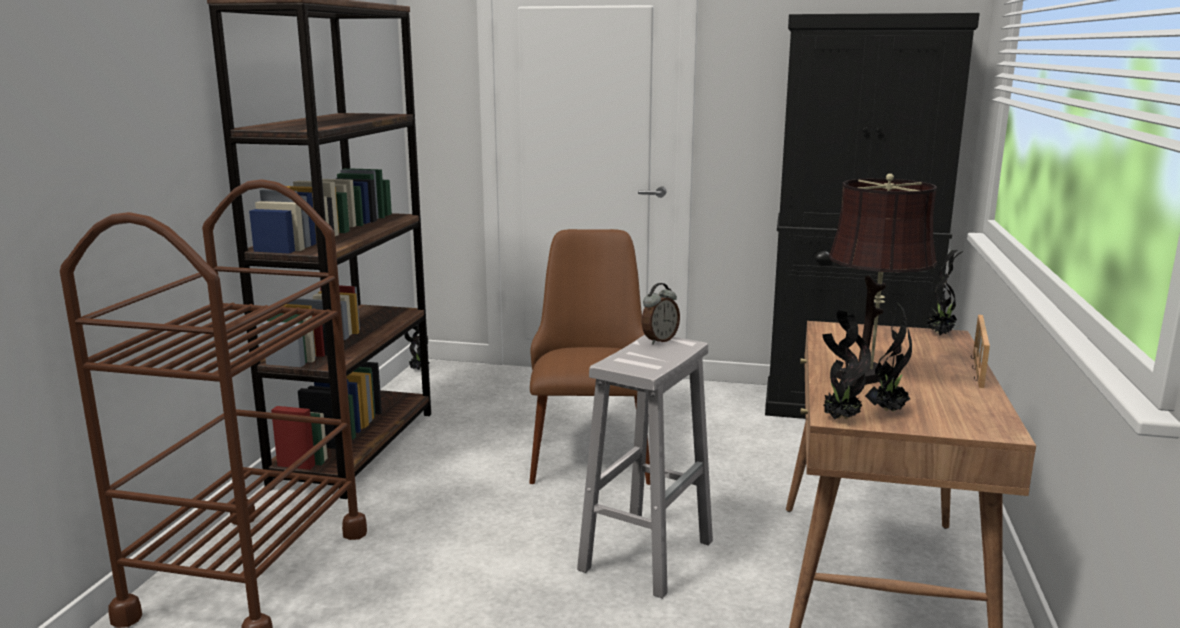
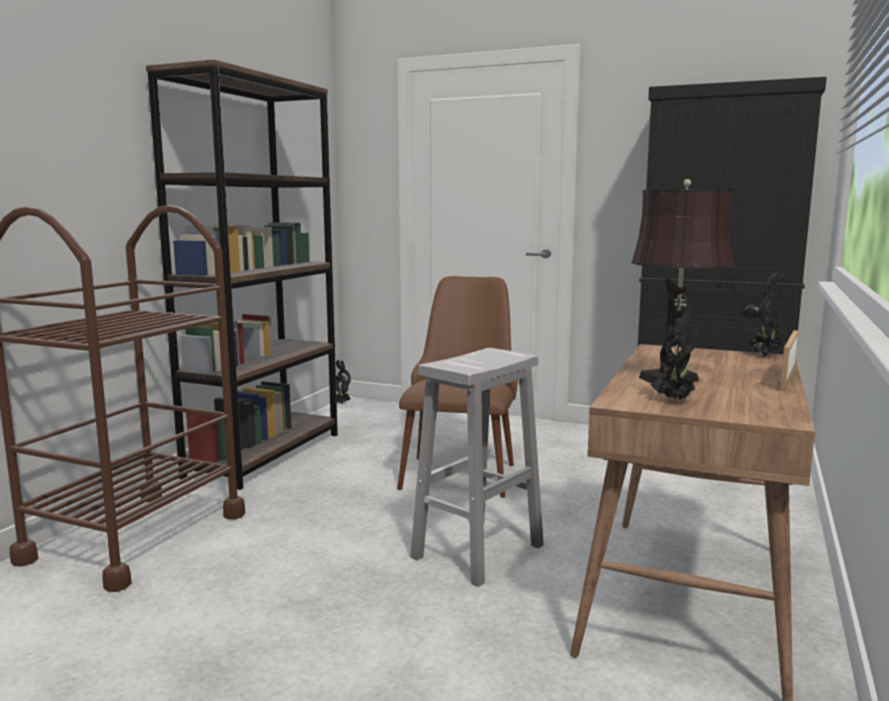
camera: 10 degrees right, 5 degrees down
(659, 340) = (494, 352): alarm clock -> none
(839, 419) = (621, 404): potted plant -> none

